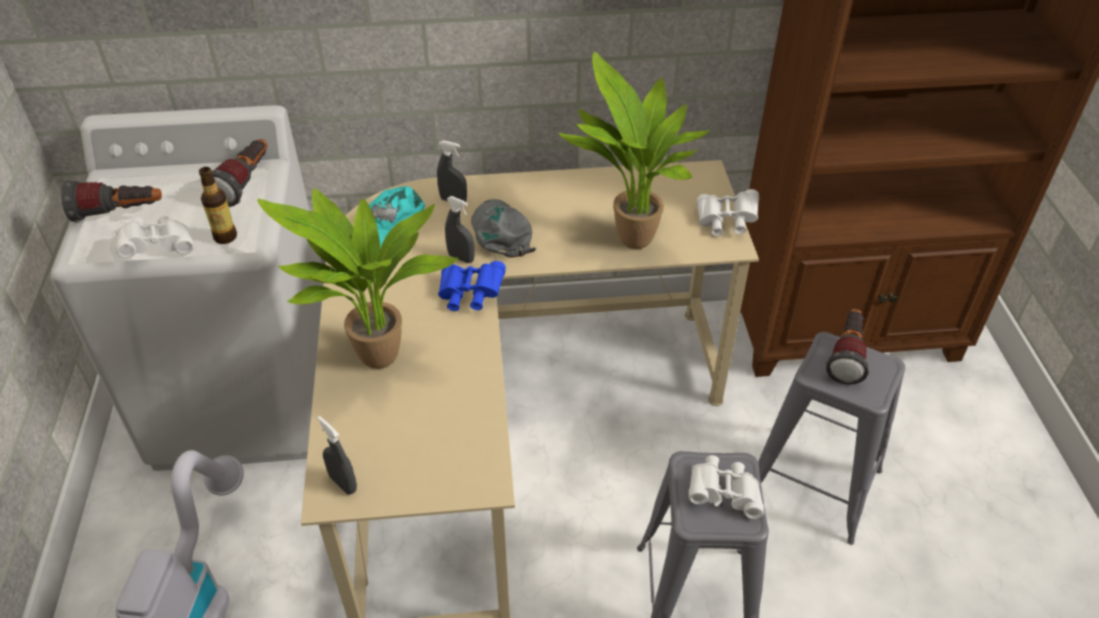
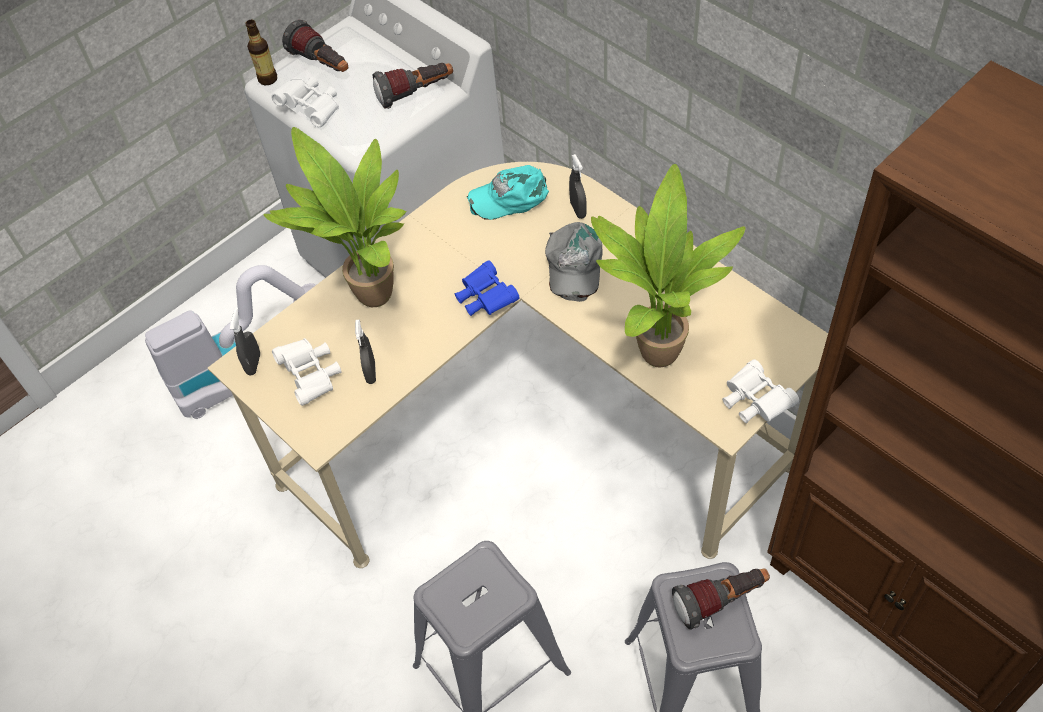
camera: 55 degrees right, 10 degrees up
(225, 237) = (354, 130): bottle -> bottle (268, 79)
(461, 257) = (519, 263): grey spray bottle -> grey spray bottle (371, 373)
(501, 232) = (573, 265): grey cap -> grey cap turned 150 degrees clockwise
(724, 494) = (476, 600): white binoculars -> white binoculars (311, 376)

